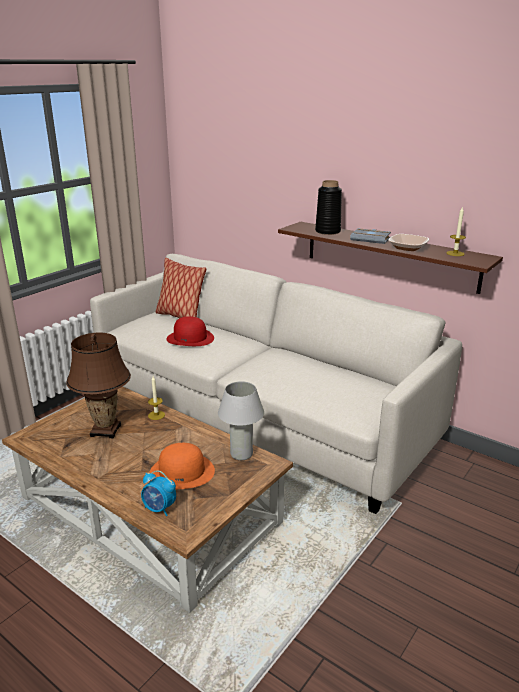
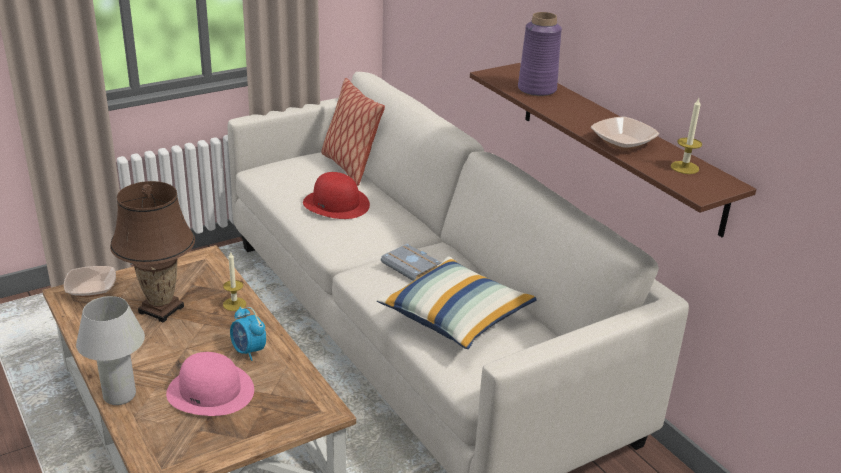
camera: 20 degrees right, 5 degrees up
(41, 430) = (91, 289): none -> bowl
(159, 509) = (152, 431): alarm clock -> alarm clock (248, 351)
(182, 472) = (211, 391): orange hat -> pink hat
(241, 454) = (299, 388): white table lamp -> white table lamp (119, 396)
(320, 384) = (456, 317): none -> pillow
(328, 231) = (537, 89): black vase -> purple vase
(371, 239) = (586, 116): grey book -> grey book (413, 267)

